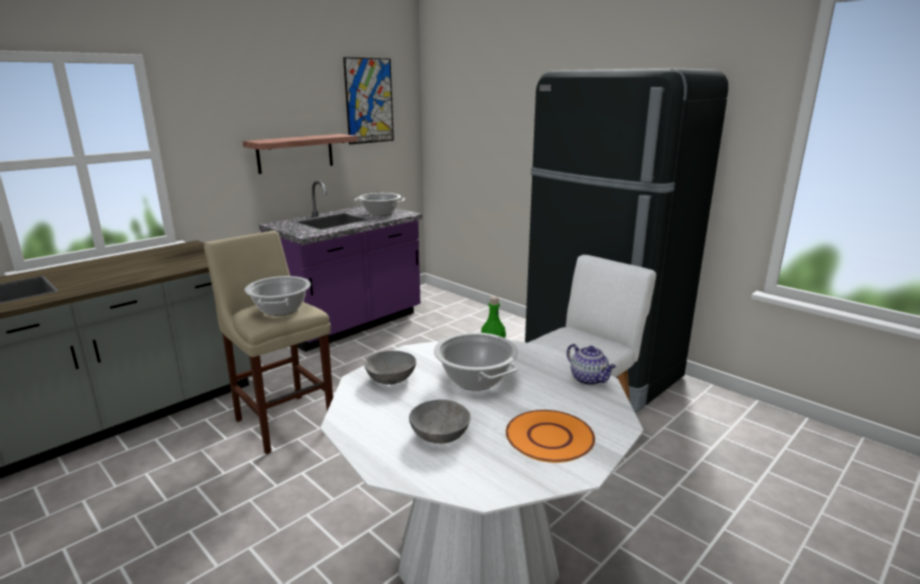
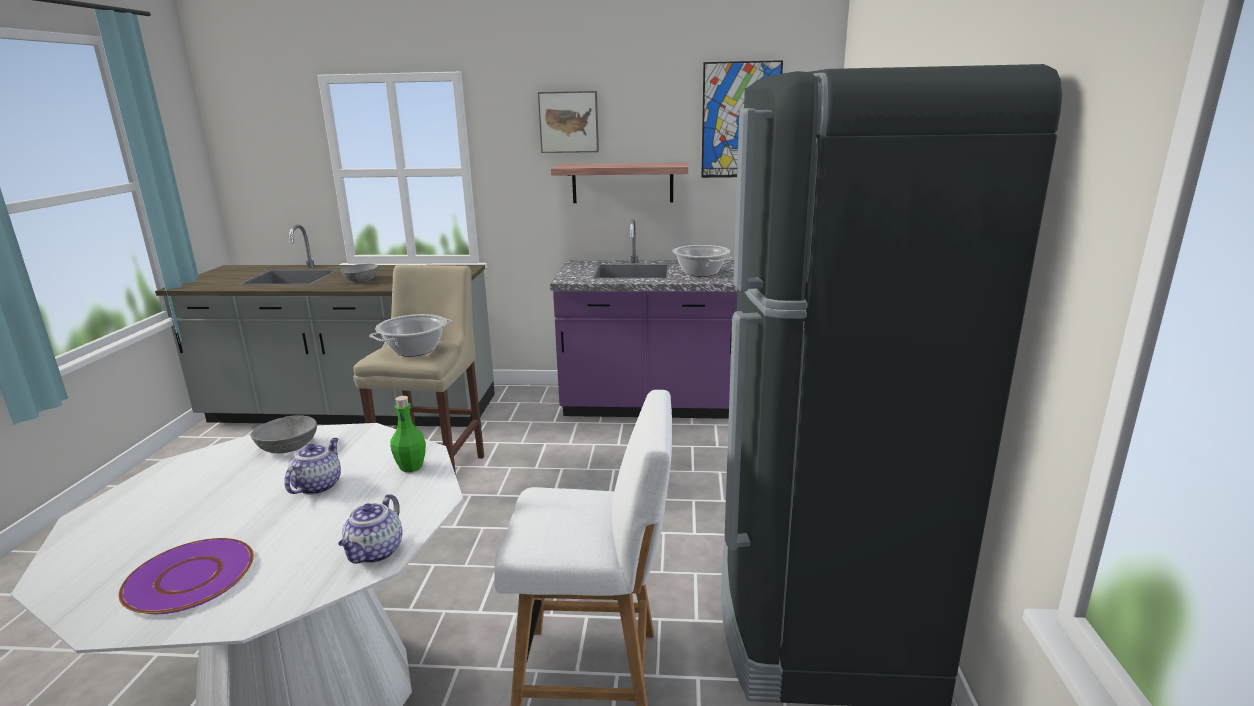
camera: 50 degrees right, 0 degrees up
(249, 103) = (569, 122): none -> picture
(439, 434) = (171, 514): grey bowl -> grey bowl (362, 280)
(475, 379) = (318, 485): cooking pot -> teapot
(549, 437) = (189, 577): orange plate -> purple plate

